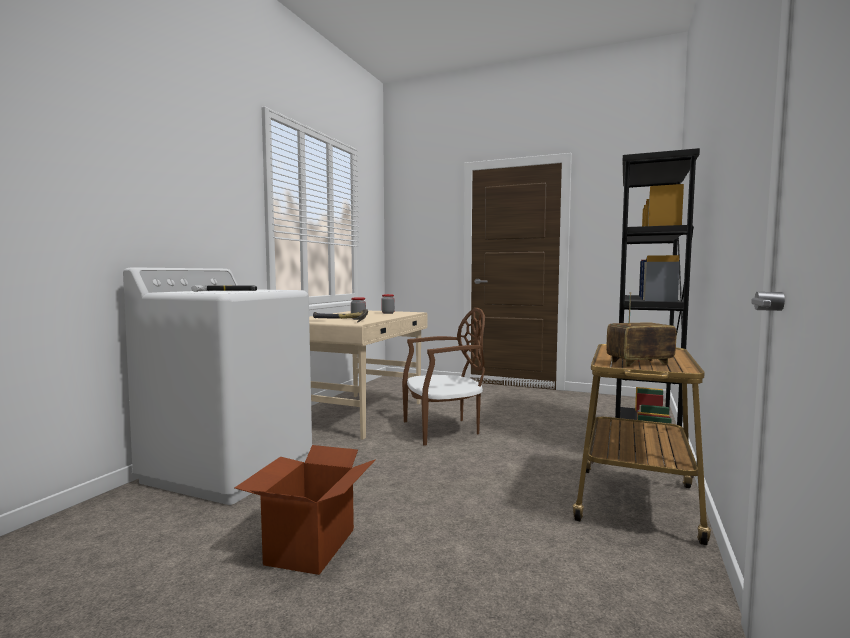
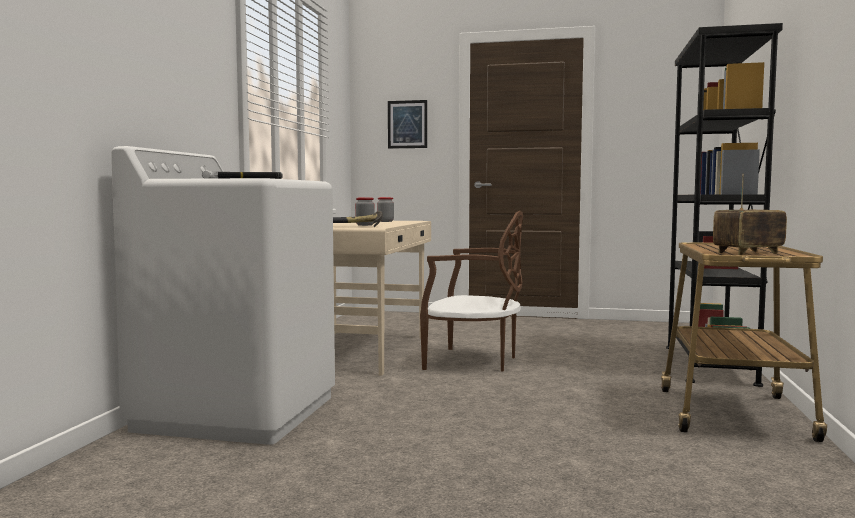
camera: 10 degrees left, 0 degrees up
(309, 546) = (406, 473): cardboard box -> none
(425, 234) = (407, 124): none -> picture
(443, 429) = (473, 361): brown chair -> brown chair turned 45 degrees clockwise

